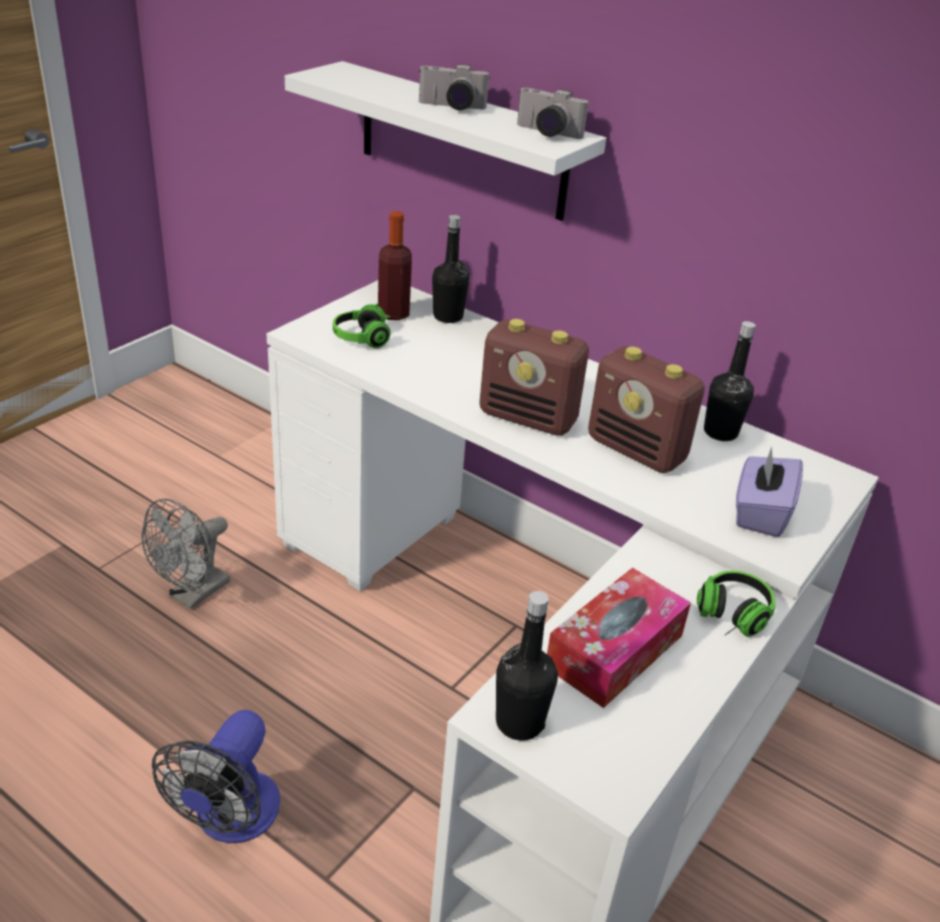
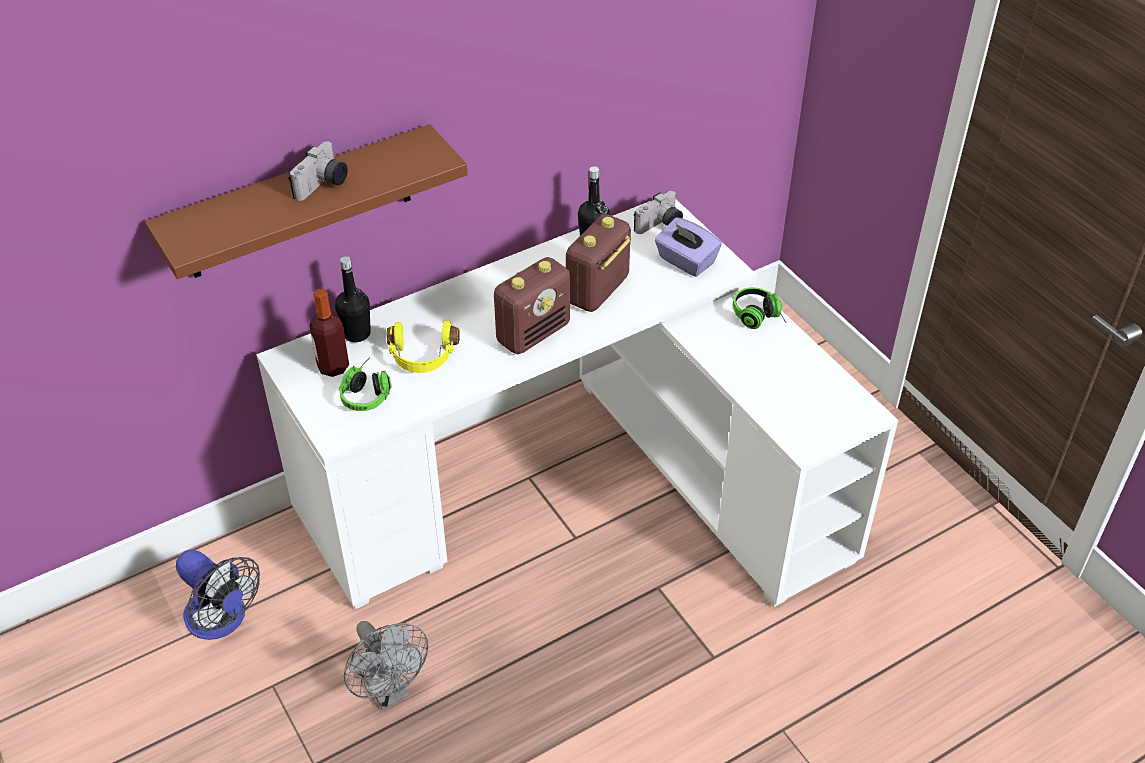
camera: 65 degrees left, 10 degrees up
(230, 820) = (646, 705): fan -> fan (222, 620)
(440, 357) = (422, 357): none -> yellow headphones
(462, 141) = (299, 204): white shelf -> brown shelf
(519, 722) = (812, 437): black bottle -> none
(546, 133) = (410, 152): camera -> camera (660, 226)
(615, 651) = (769, 377): tissue box -> none
(637, 451) = (597, 291): radio -> radio turned 150 degrees clockwise

